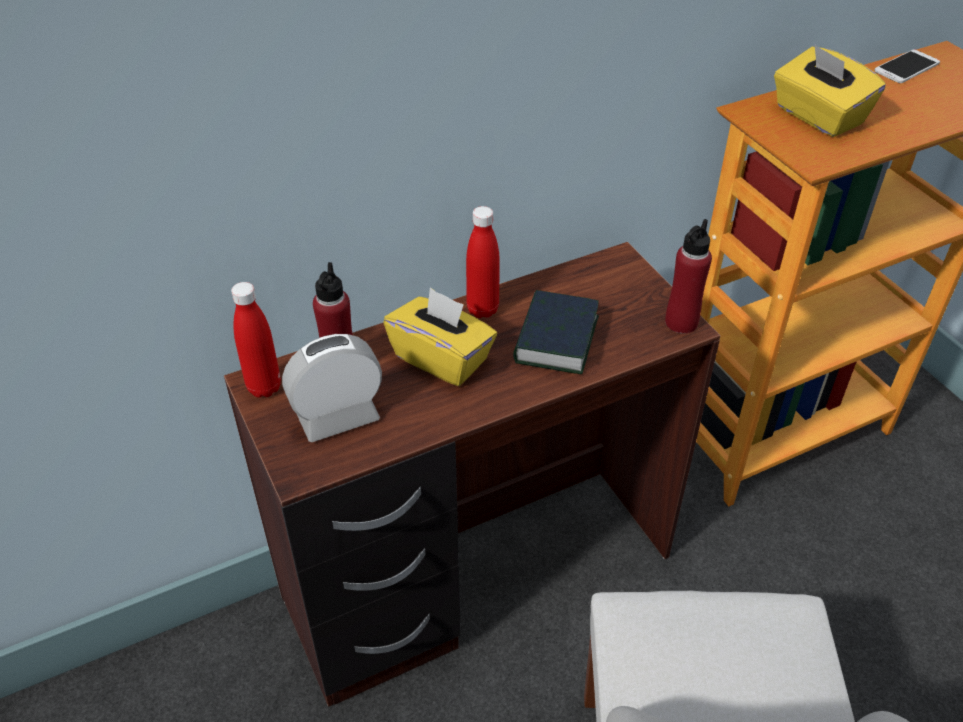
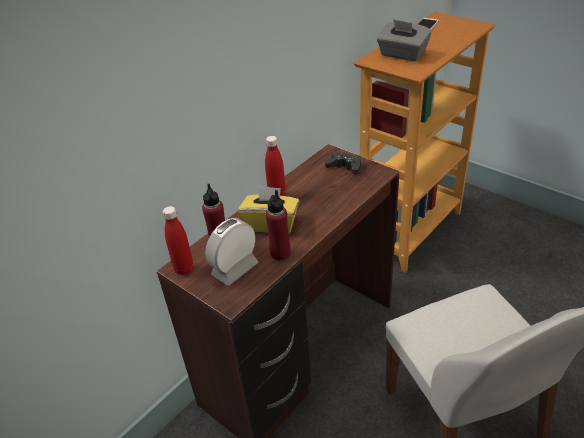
camera: 20 degrees left, 5 degrees down
(556, 340) = (323, 197): book -> none
(628, 295) = (344, 166): none -> black game controller
(681, 322) = (378, 171): red bottle -> red bottle (280, 253)
(818, 116) = (402, 55): yellow tissue box -> grey tissue box

